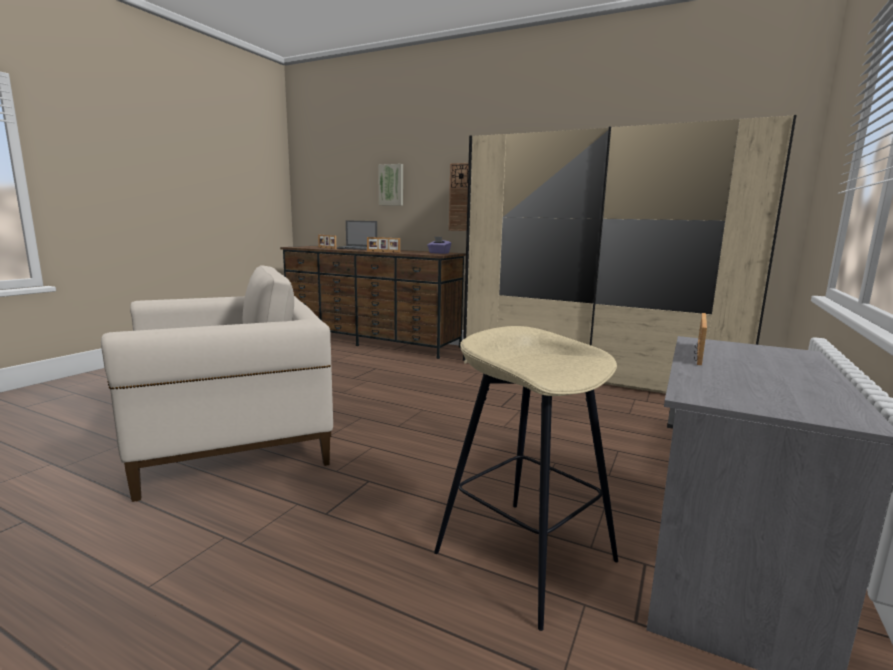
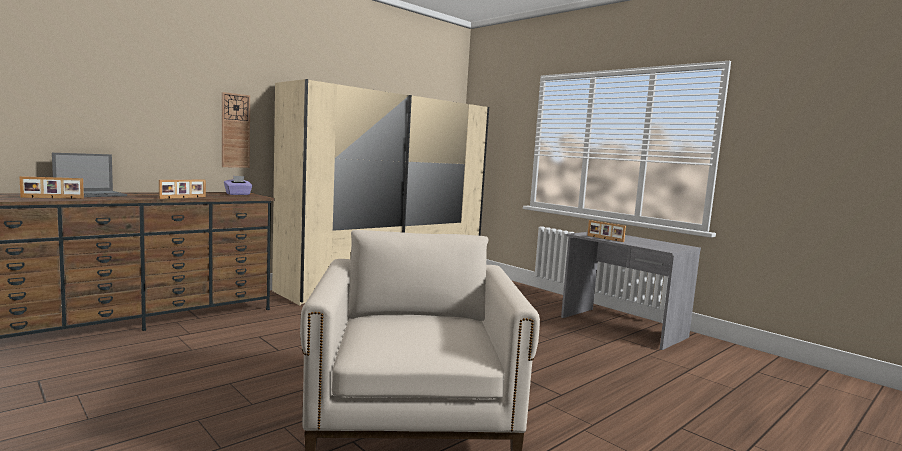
camera: 70 degrees left, 5 degrees down
(391, 185) = (130, 106): picture -> none
(525, 556) = (613, 356): beige stool -> none

